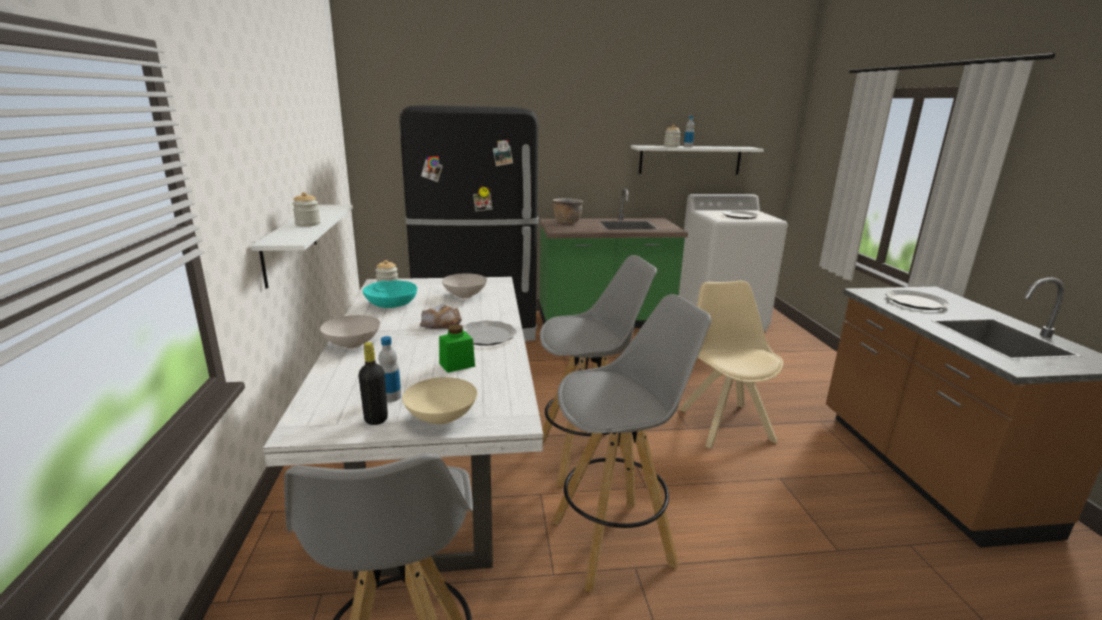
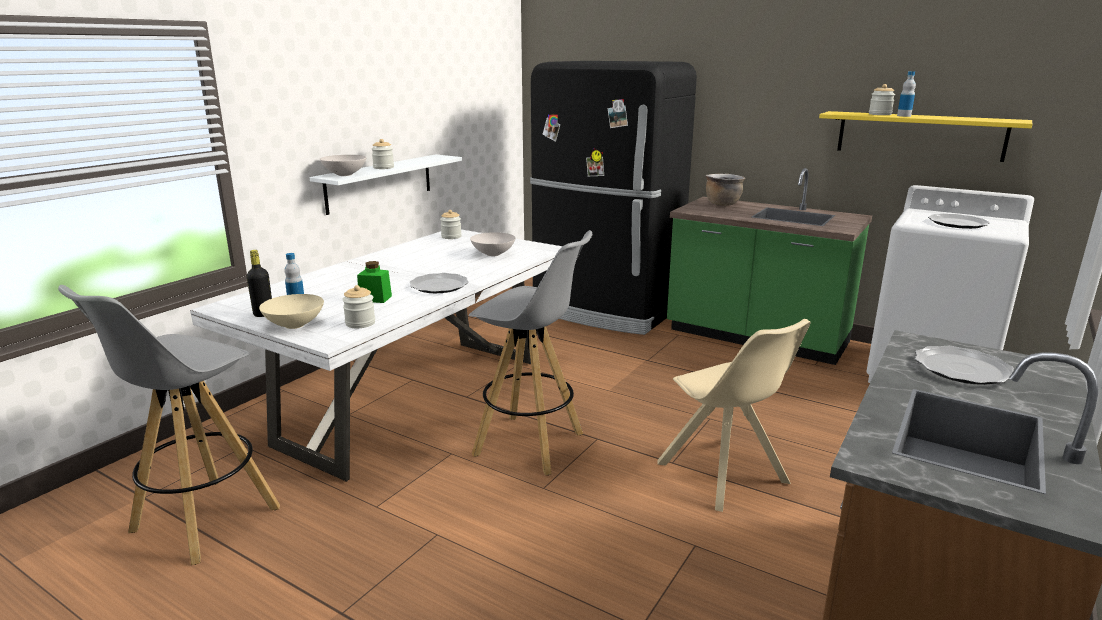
camera: 40 degrees right, 0 degrees up
(352, 345) = (344, 269): white bowl -> white bowl (344, 175)
(391, 304) = (426, 249): turquoise bowl -> none
(441, 323) = (429, 269): bread -> none
(501, 393) = (360, 323): none -> jar
(615, 543) = (450, 512): grey stool -> none
(690, 160) = (919, 135): white shelf -> yellow shelf
(725, 423) = (724, 475): beige chair -> beige chair turned 120 degrees clockwise

